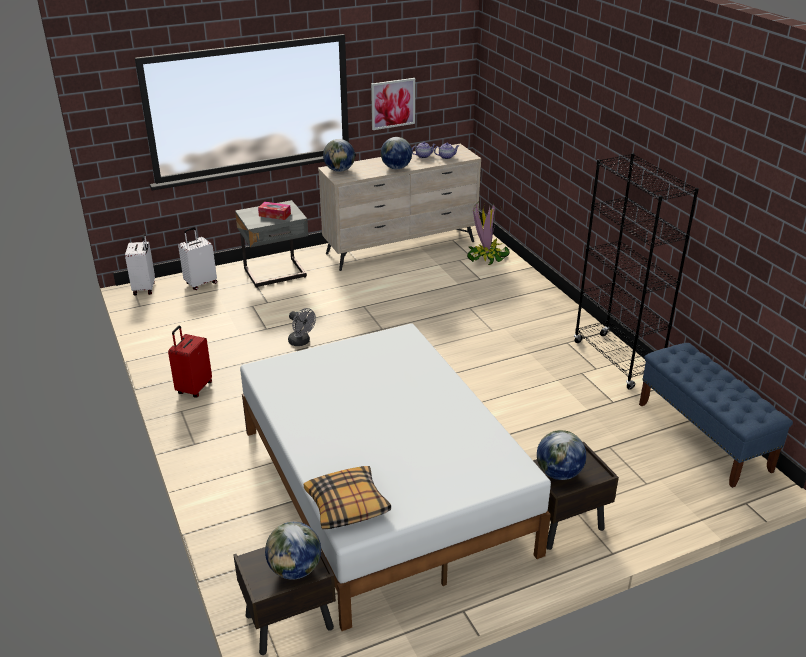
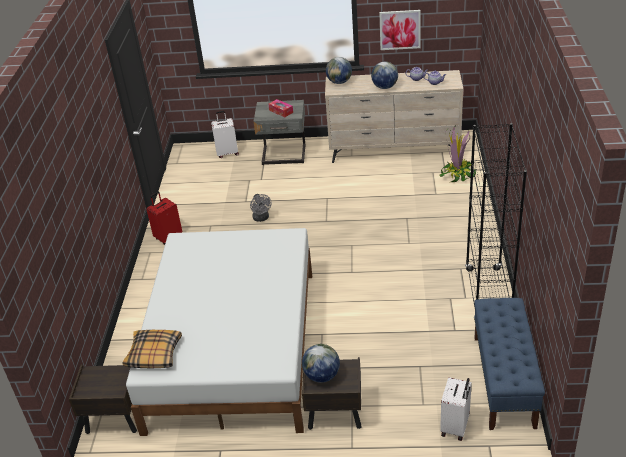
camera: 30 degrees right, 5 degrees up
(145, 288) = (189, 149): white suitcase -> white suitcase (455, 427)
(295, 570) = (107, 386): globe -> none

